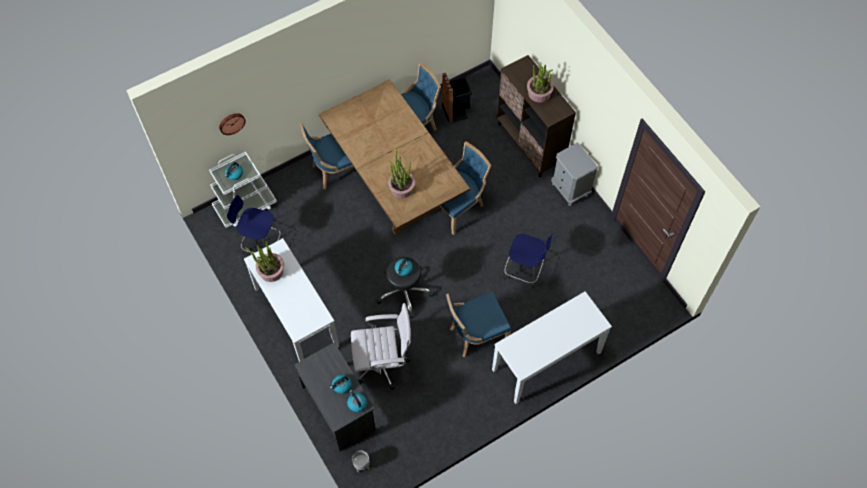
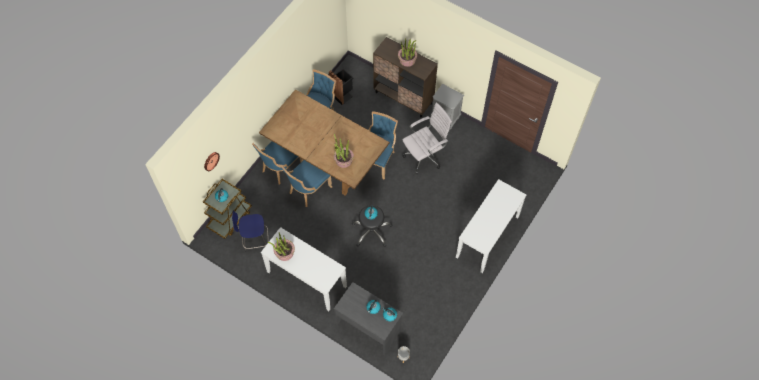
camera: 25 degrees left, 0 degrees up
(245, 206) = (230, 218): white cart -> brown cart
(383, 364) = (382, 284): white office chair -> white office chair (425, 156)
(475, 335) = (433, 239): blue chair -> blue chair (308, 190)
(524, 271) = (443, 184): blue stool -> none

